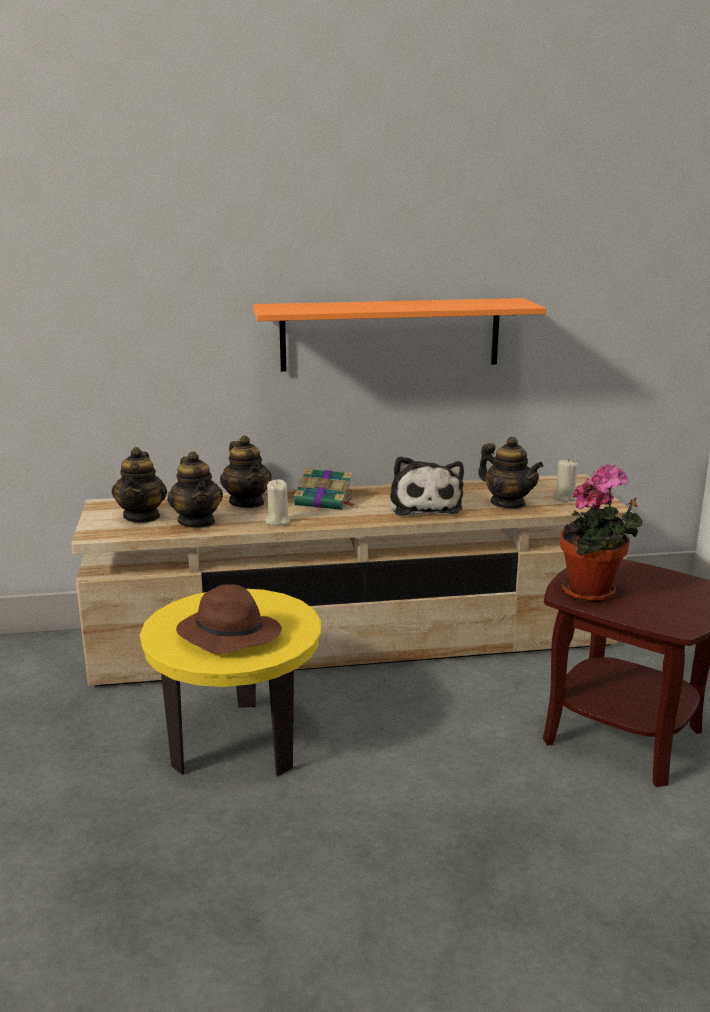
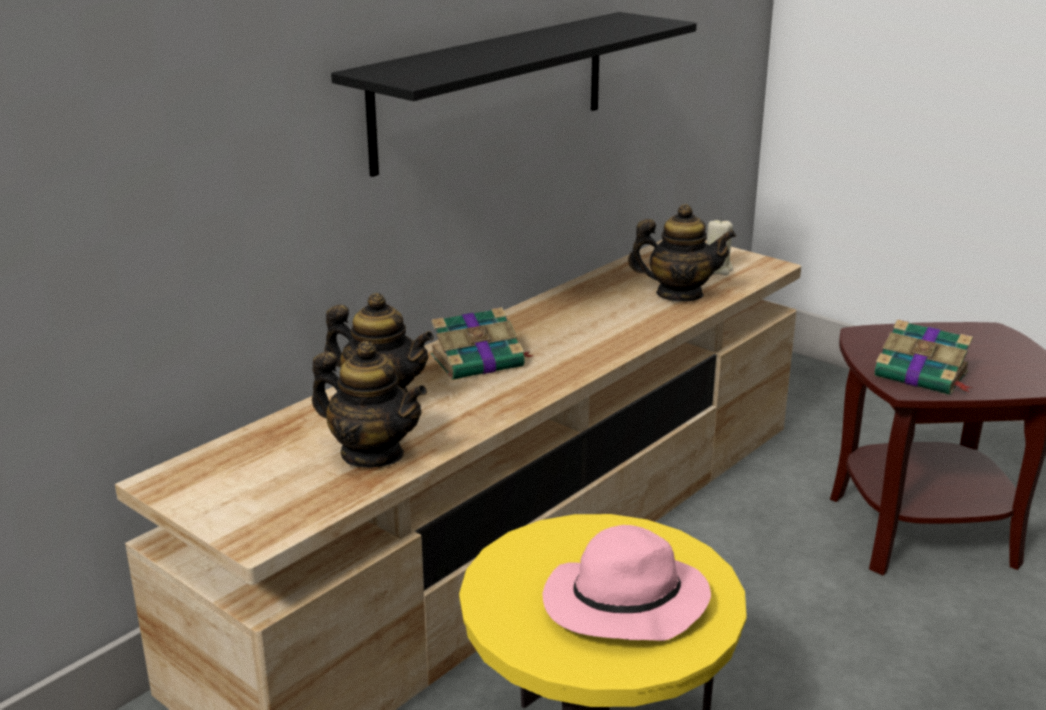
camera: 40 degrees left, 5 degrees up
(142, 516) = (272, 477): teapot -> none
(228, 635) = (623, 605): brown hat -> pink hat
(277, 521) = (477, 412): beige candle -> none
(390, 334) = (492, 89): orange shelf -> black shelf
(424, 505) = (601, 326): plush toy -> none
(593, 593) = (923, 375): potted plant -> book

